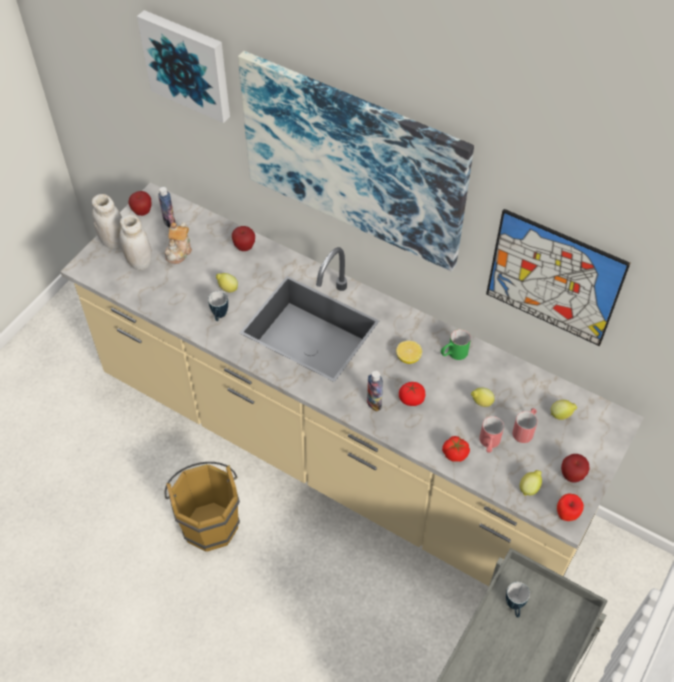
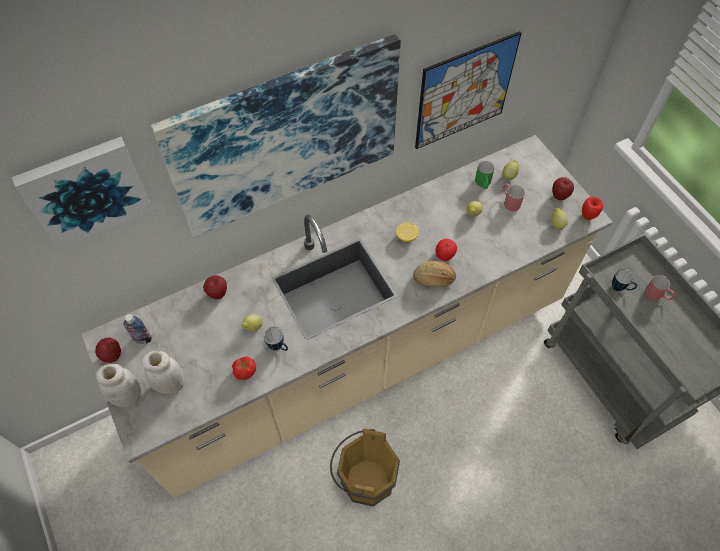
camera: 60 degrees left, 5 degrees up
(179, 251) = (183, 346): teapot -> none
(374, 403) = (434, 279): bottle -> bread
(453, 354) = (421, 208): green mug -> green mug (483, 184)
(455, 454) = (506, 252): tomato -> tomato (245, 372)
(489, 444) = (509, 228): red mug -> red mug (657, 295)

